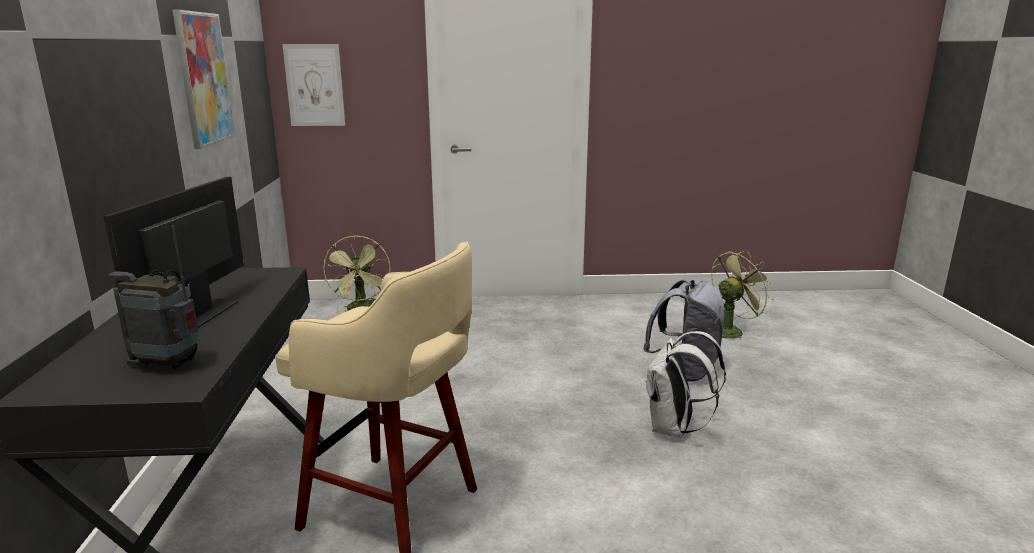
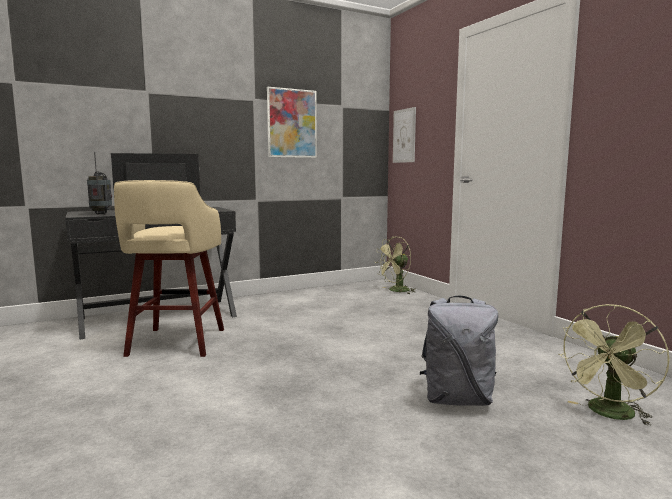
camera: 65 degrees right, 10 degrees down
(674, 429) = (333, 407): white backpack -> none
(730, 330) = (609, 414): green fan -> green fan turned 105 degrees clockwise

